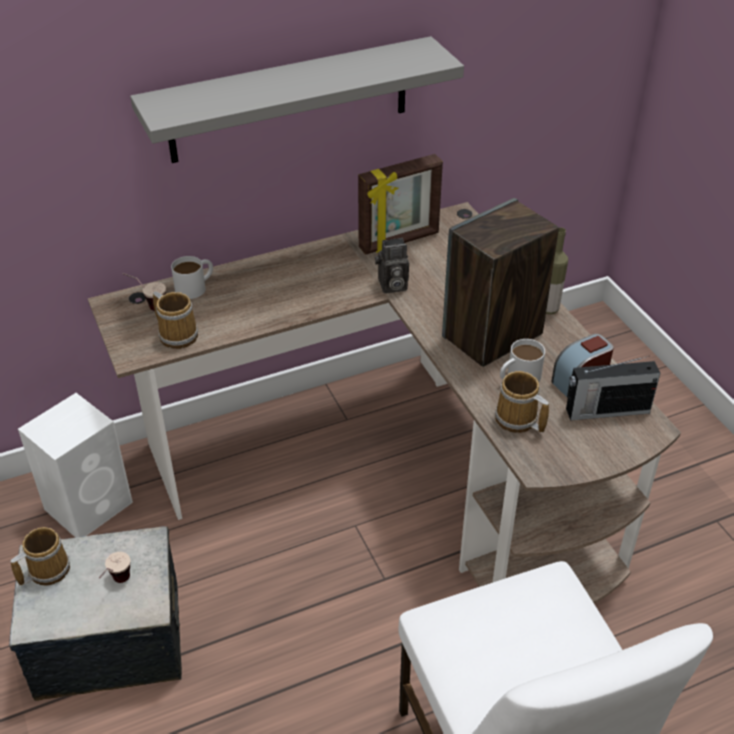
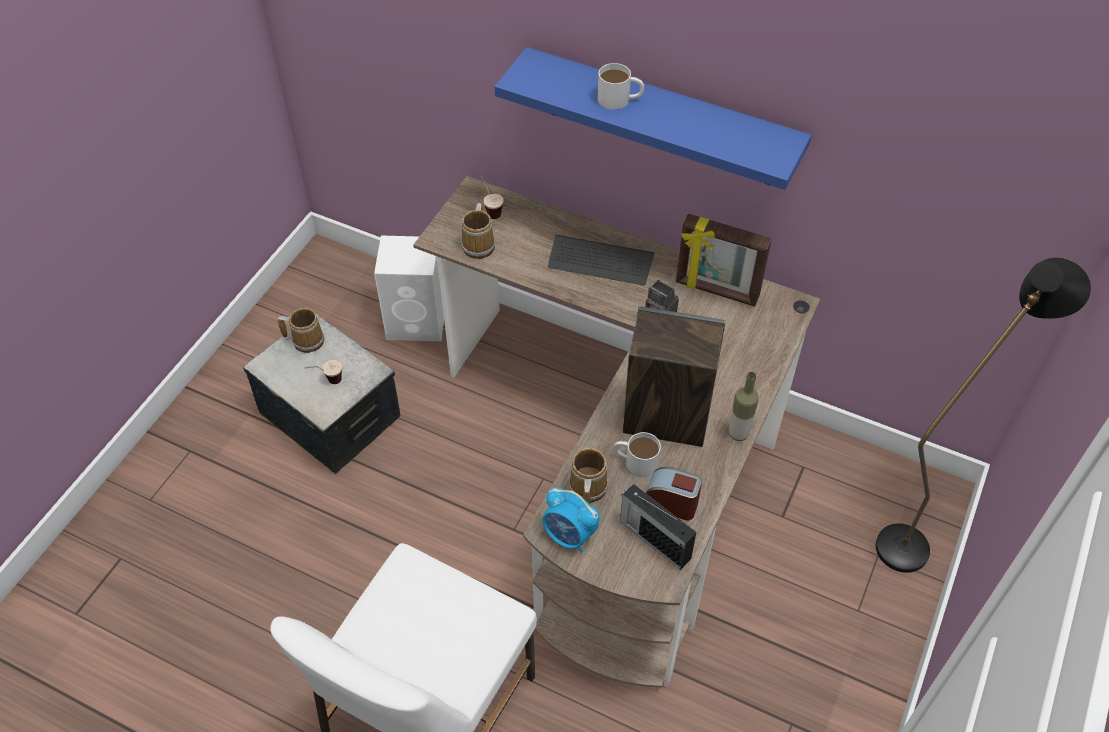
camera: 50 degrees right, 10 degrees up
(195, 287) = (536, 218): white mug -> white mug (620, 99)
(289, 100) = (661, 118): grey shelf -> blue shelf
(292, 280) = (600, 262): none -> keyboard
(556, 458) = (569, 536): none -> alarm clock
(617, 356) = (913, 536): none -> black floor lamp

